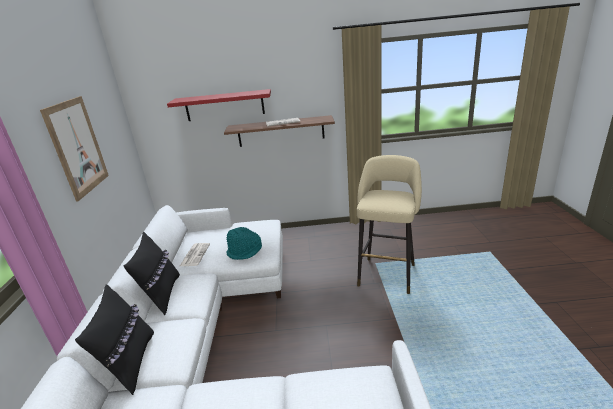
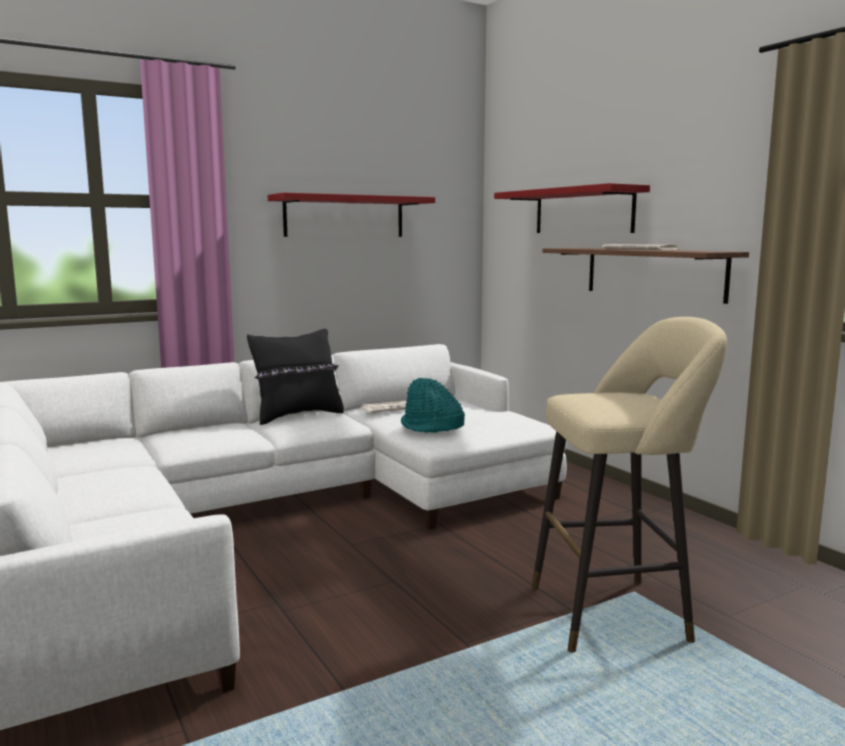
camera: 60 degrees right, 15 degrees down
(77, 147) = (344, 216): picture -> red shelf
(131, 363) = (175, 432): black pillow -> none

